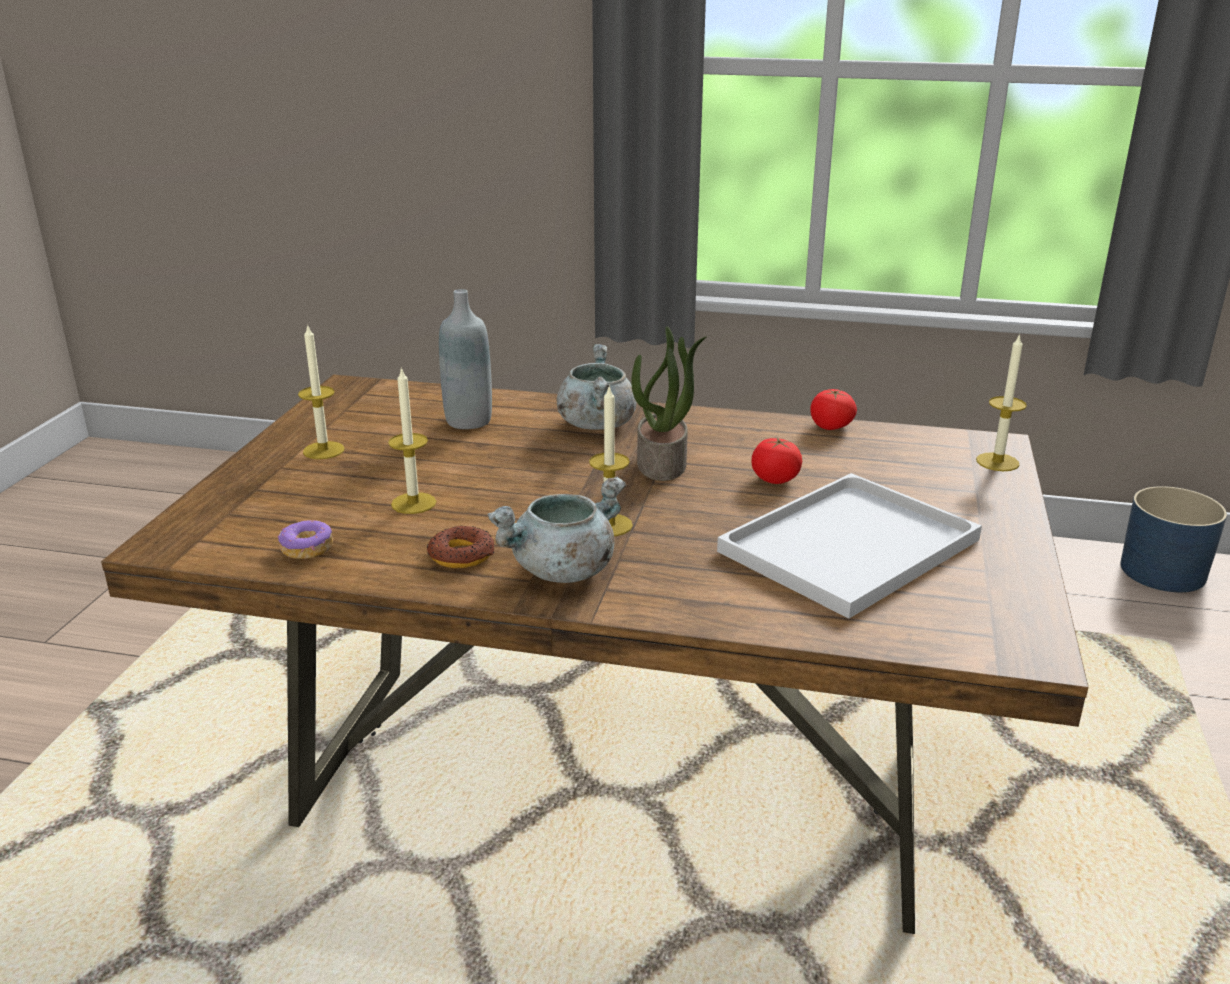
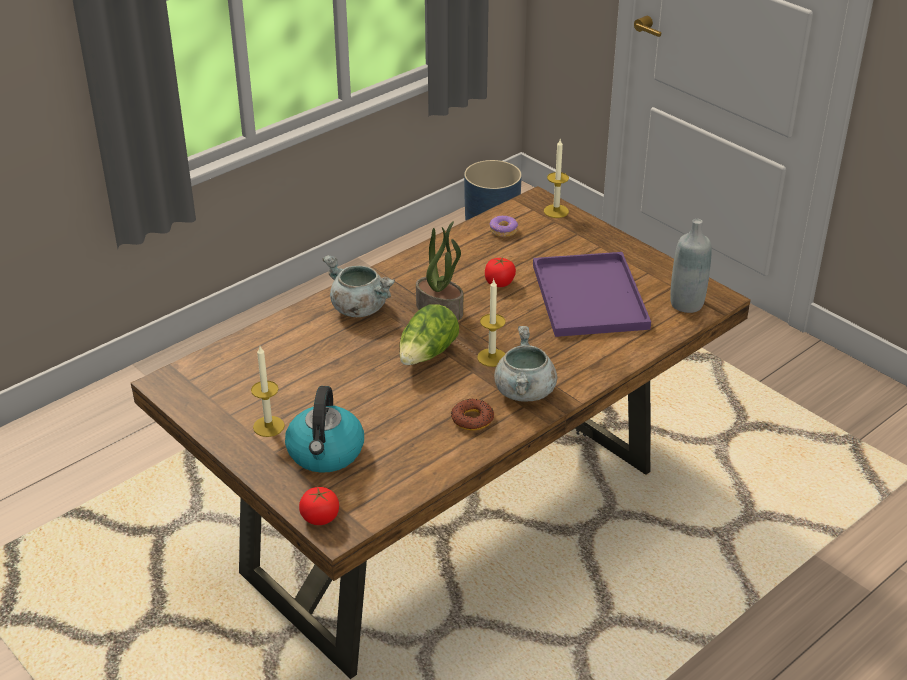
camera: 55 degrees left, 10 degrees up
(303, 493) = (326, 453): none -> kettle
(307, 549) = (405, 472): donut -> donut (503, 231)
(413, 503) = (389, 415): candle -> none
(468, 421) = (293, 353): grey bottle -> grey bottle (686, 304)
(560, 486) = (427, 354): none -> lettuce
(831, 426) = (459, 235): tomato -> tomato (320, 517)
(850, 543) = (587, 295): white tray -> purple tray

